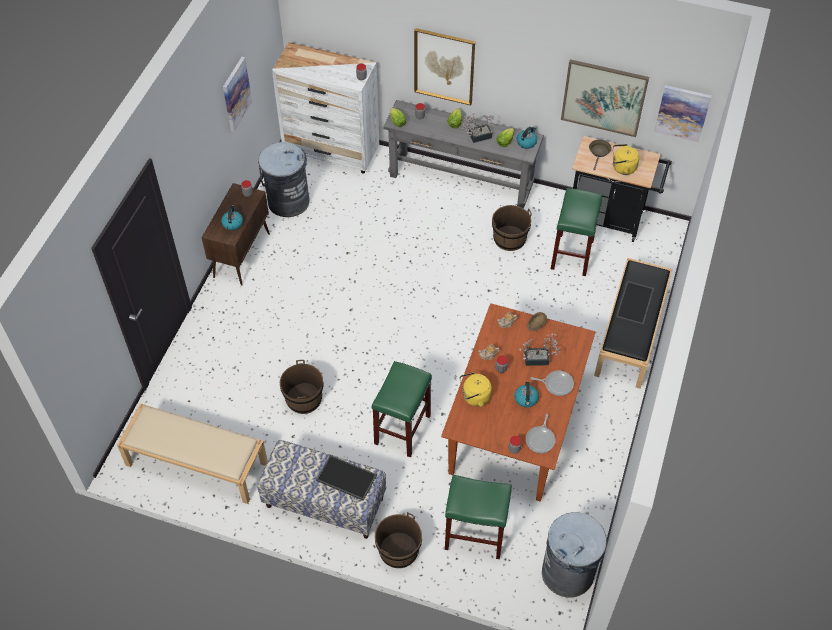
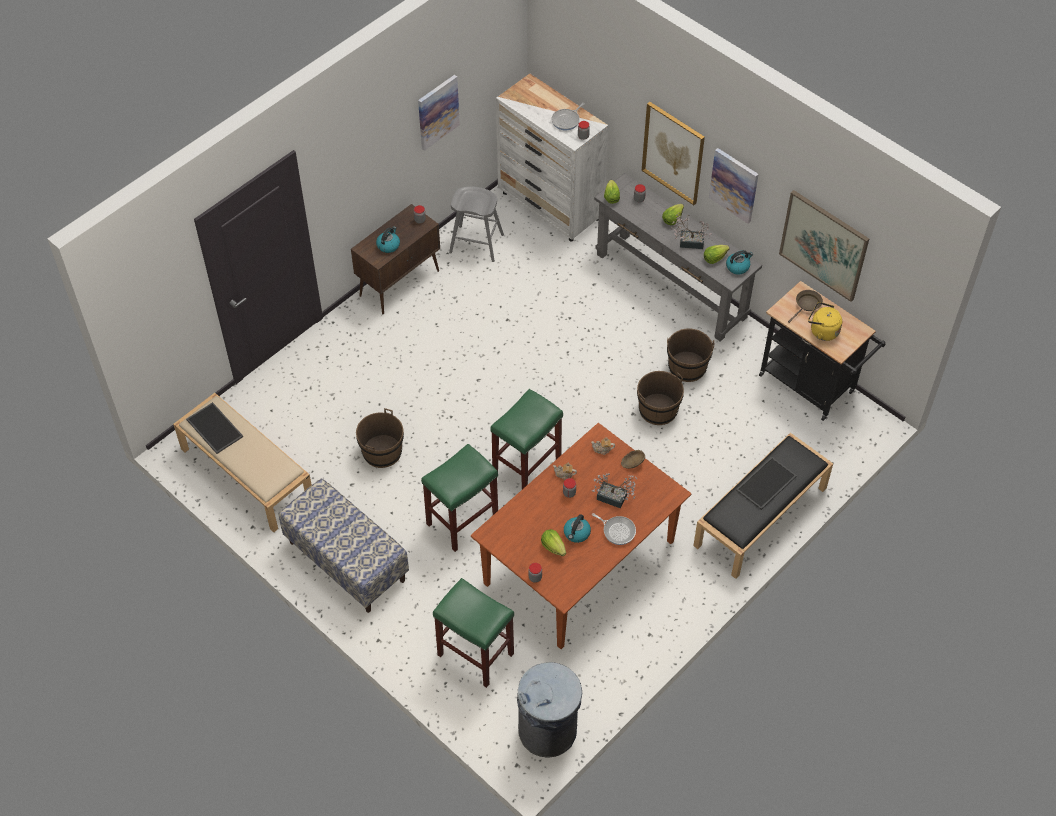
camera: 25 degrees right, 0 degrees up
(288, 201) = (476, 244): grey trash can -> grey stool
(345, 478) = (364, 541): tray -> tray (213, 428)
(399, 550) = (392, 637): brown bucket -> brown bucket (658, 410)
(474, 397) = (525, 510): yellow kettle -> none
(514, 418) = (553, 547): none -> lettuce
(540, 439) = (567, 579): frying pan -> frying pan (567, 120)
(571, 254) = (746, 408): green stool -> green stool (527, 466)
(682, 112) = (900, 291): picture -> picture (734, 185)

